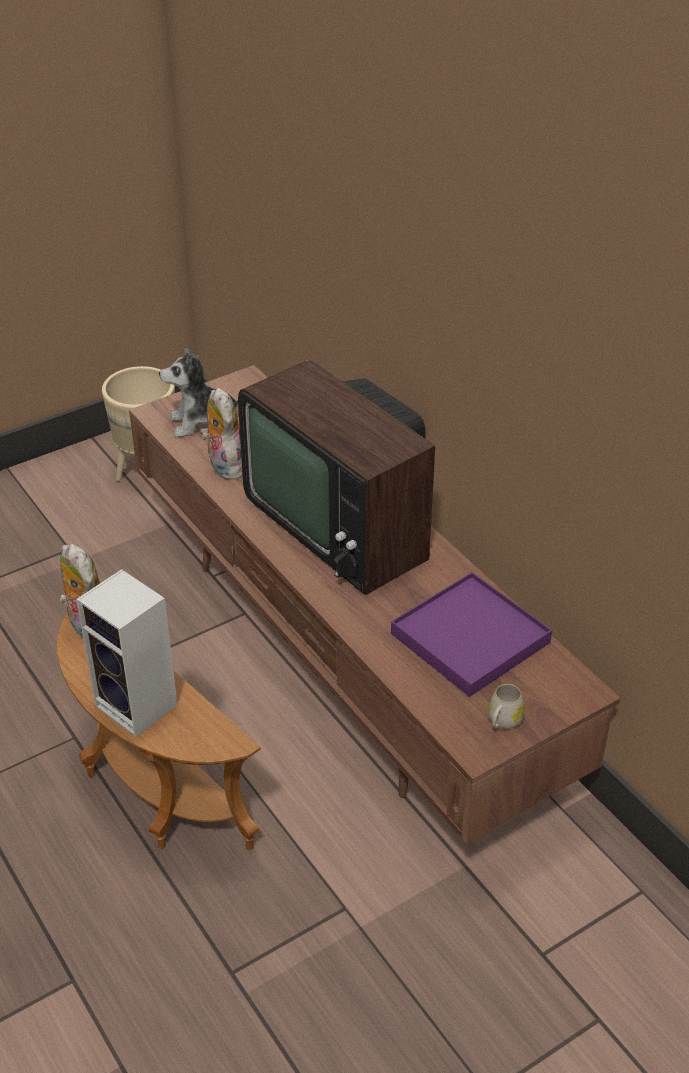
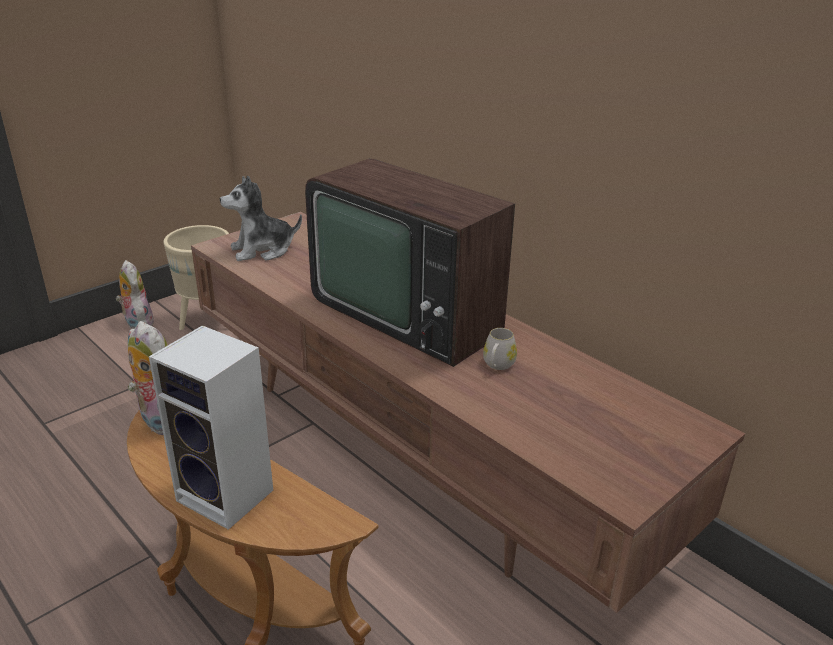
camera: 10 degrees left, 10 degrees down
(224, 466) = (287, 278): plush toy -> plush toy (137, 323)
(469, 638) = (570, 394): purple tray -> none
(503, 722) = (640, 468): white mug -> white mug (497, 365)

